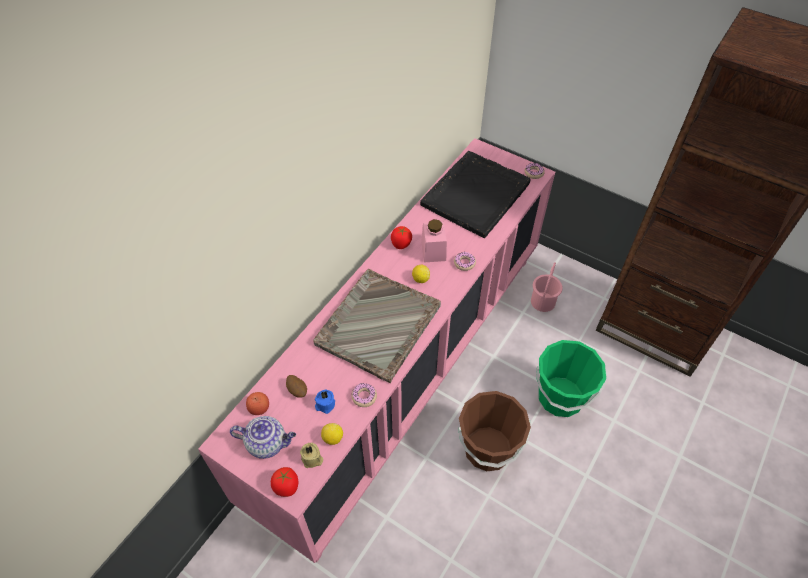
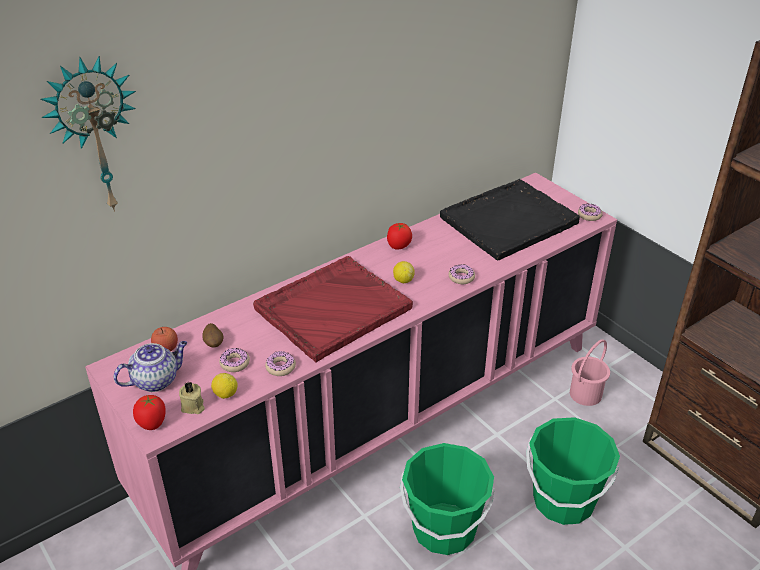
camera: 20 degrees right, 15 degrees down
(175, 280) = (95, 136): none -> wall clock
(268, 443) = (156, 380): teapot -> teapot turned 60 degrees counterclockwise
(325, 405) = (235, 363): blue candle -> donut
(377, 326) = (331, 309): grey tray -> red tray
(433, 251) = (432, 259): pink jar -> none
(488, 449) = (444, 529): brown bucket -> green bucket

